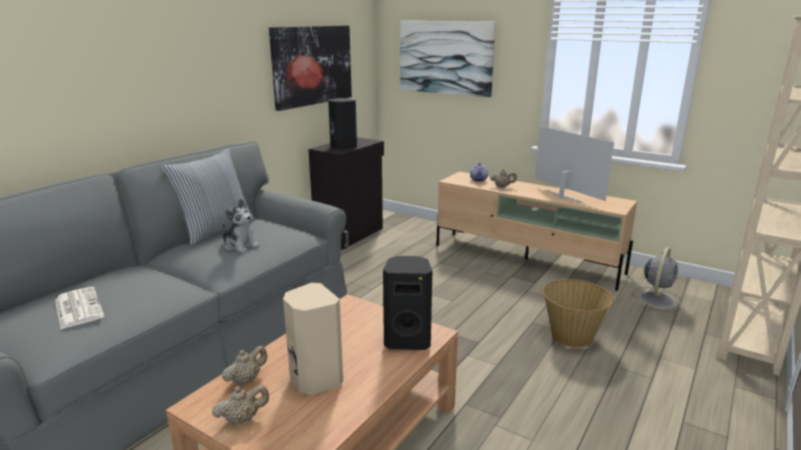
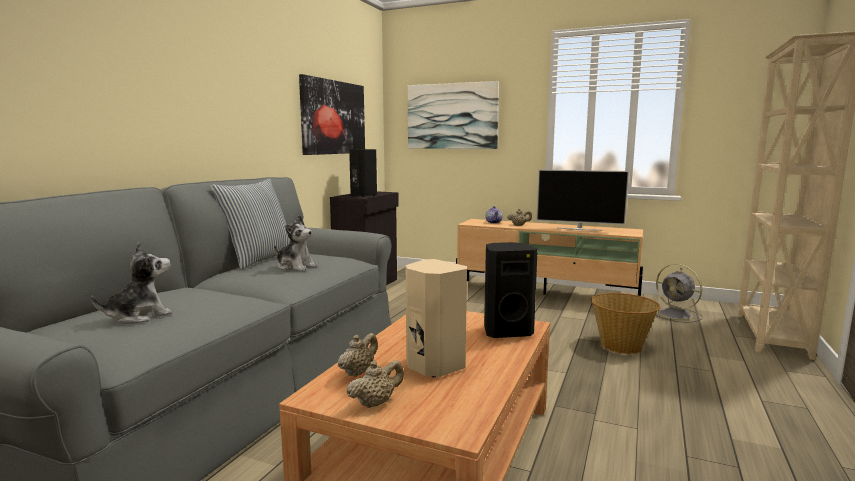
camera: 10 degrees left, 10 degrees down
(78, 308) = (139, 316): newspaper -> plush toy
(564, 197) = (579, 229): television -> television turned 150 degrees clockwise
(657, 299) = (677, 315): grey fan -> grey fan turned 120 degrees clockwise

